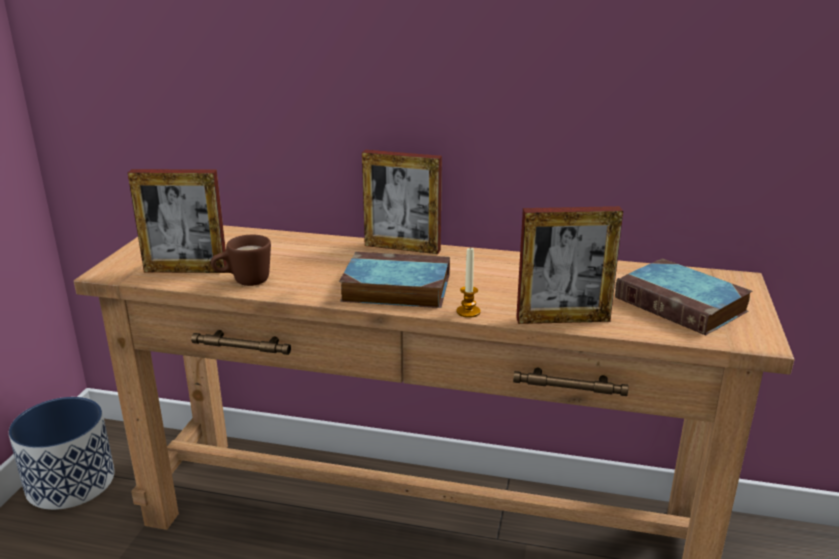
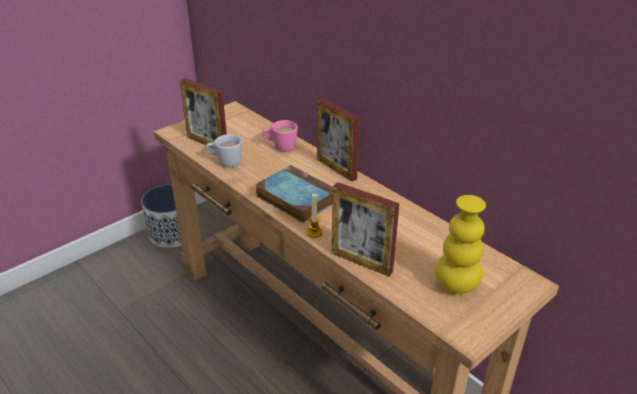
camera: 35 degrees right, 10 degrees up
(244, 282) = (225, 162): brown mug -> white mug
(299, 247) = (280, 147): none -> pink mug
(683, 305) = (456, 286): book -> yellow vase

